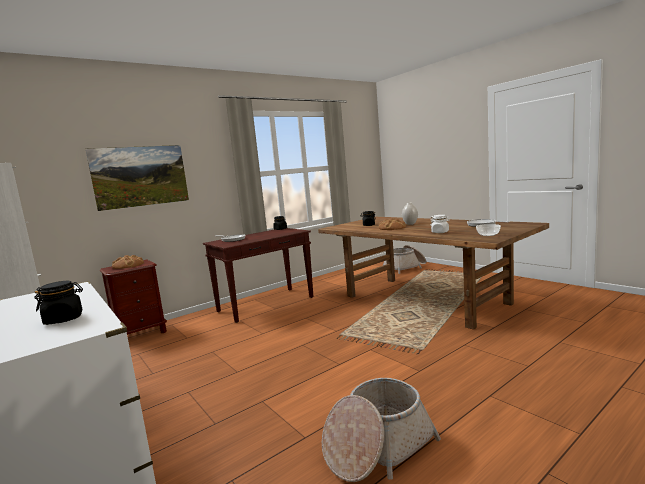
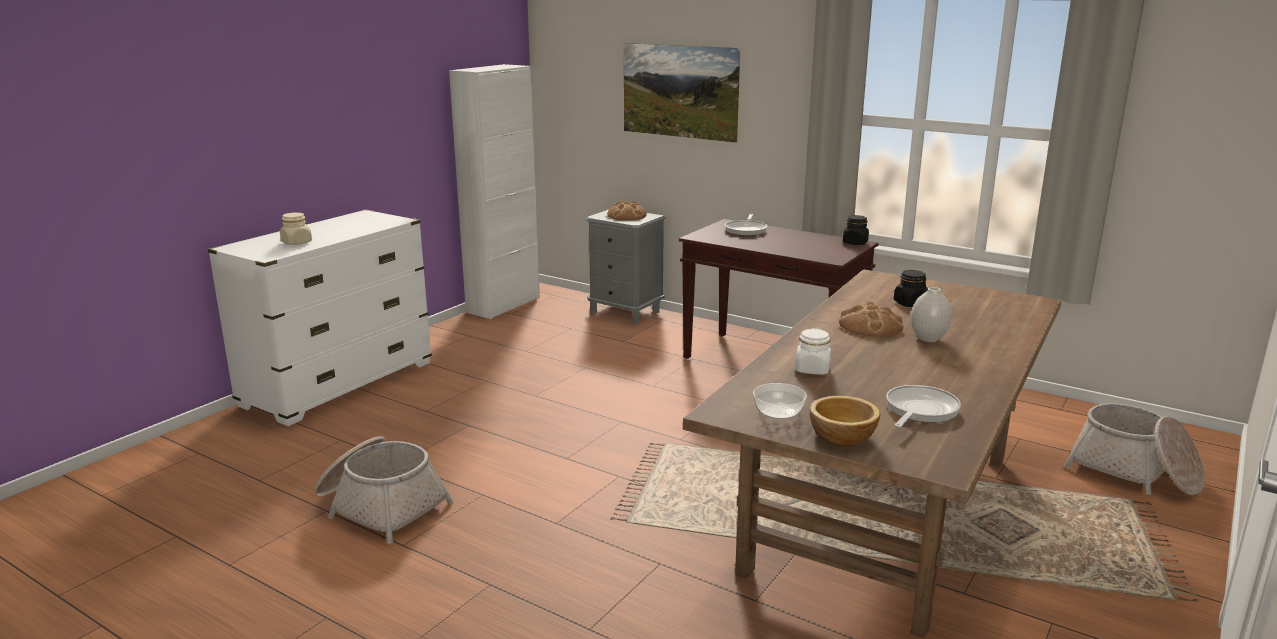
camera: 70 degrees right, 10 degrees up
(64, 319) = (297, 243): black jar -> beige jar
(141, 334) = (625, 312): brown nightstand -> grey nightstand
(511, 230) = (842, 437): none -> bowl

